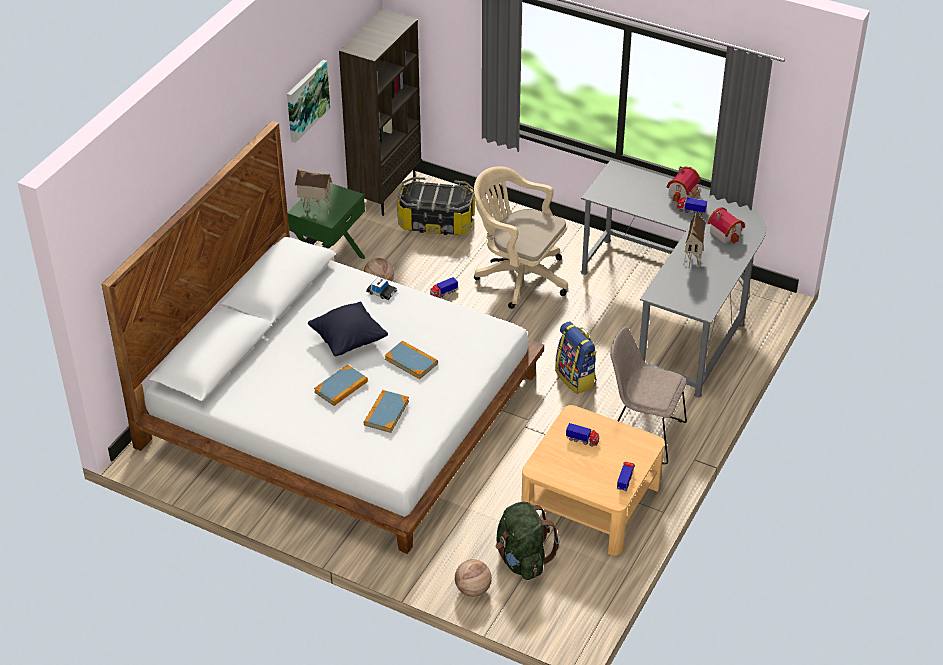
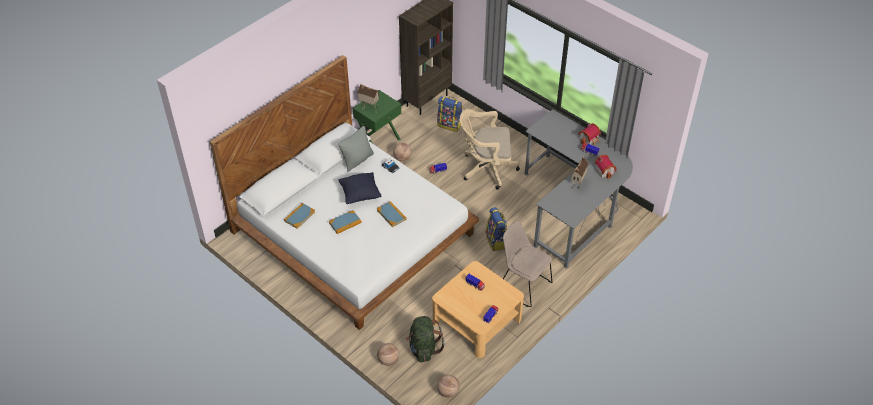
camera: 15 degrees right, 5 degrees up
(306, 100) = (372, 43): picture -> none
(323, 291) = (357, 160): none -> grey pillow
(386, 413) = (365, 244): book -> book (299, 216)
(436, 222) = (450, 124): storage box -> backpack
(518, 276) = (485, 169): beige office chair -> beige office chair turned 45 degrees counterclockwise
(586, 616) = (448, 392): none -> basketball

